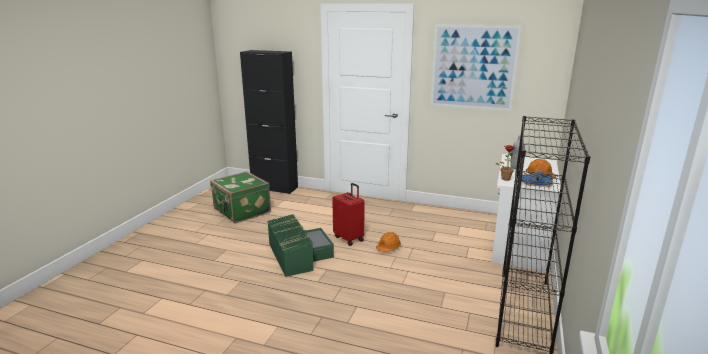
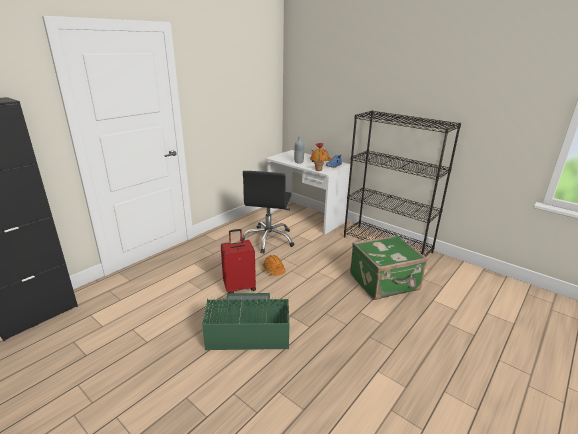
camera: 70 degrees left, 5 degrees up
(241, 211) = (76, 364): green suitcase -> green suitcase (384, 283)
(440, 233) = (268, 239): none -> black office chair
(473, 67) = (228, 88): picture -> none

